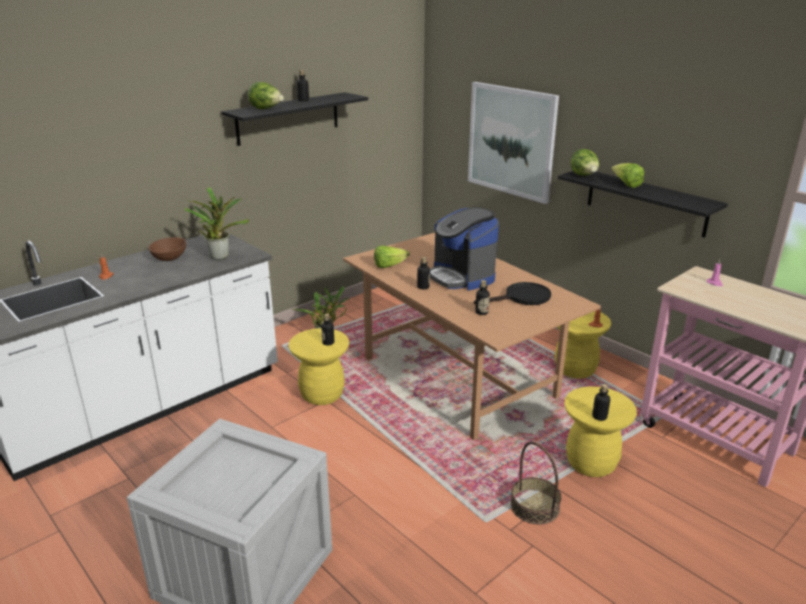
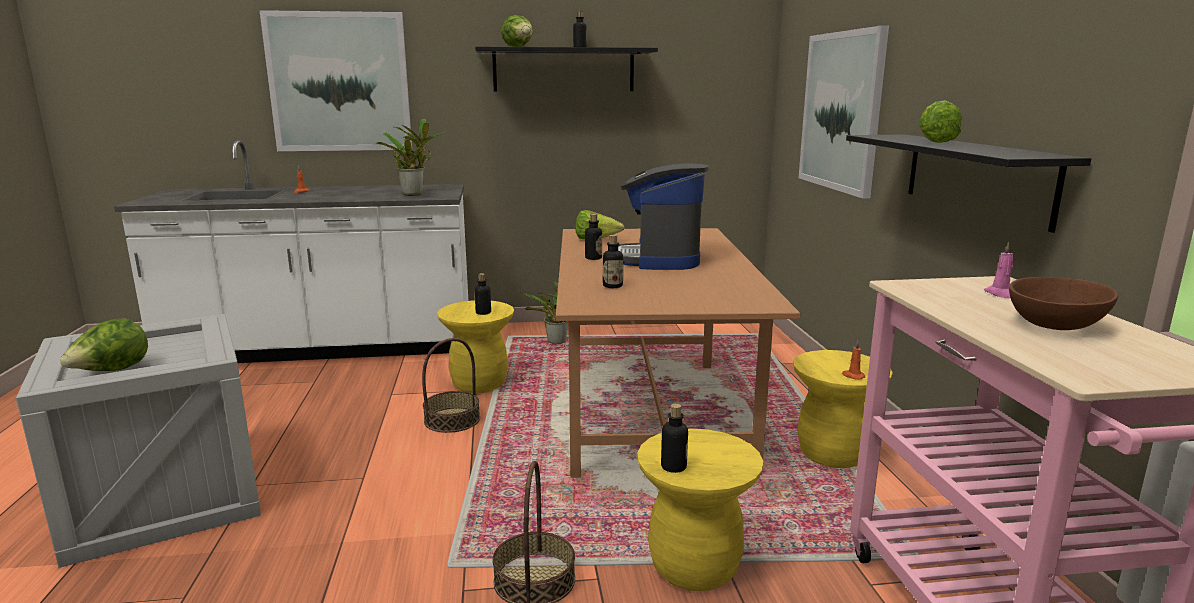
camera: 35 degrees right, 10 degrees down
(105, 162) = (339, 82): none -> picture
(170, 258) = (374, 190): brown bowl -> brown bowl (1055, 325)
(346, 430) = (452, 420): none -> basket
(522, 298) = (695, 286): black frying pan -> none
(584, 176) = (886, 136): lettuce -> lettuce (111, 372)

